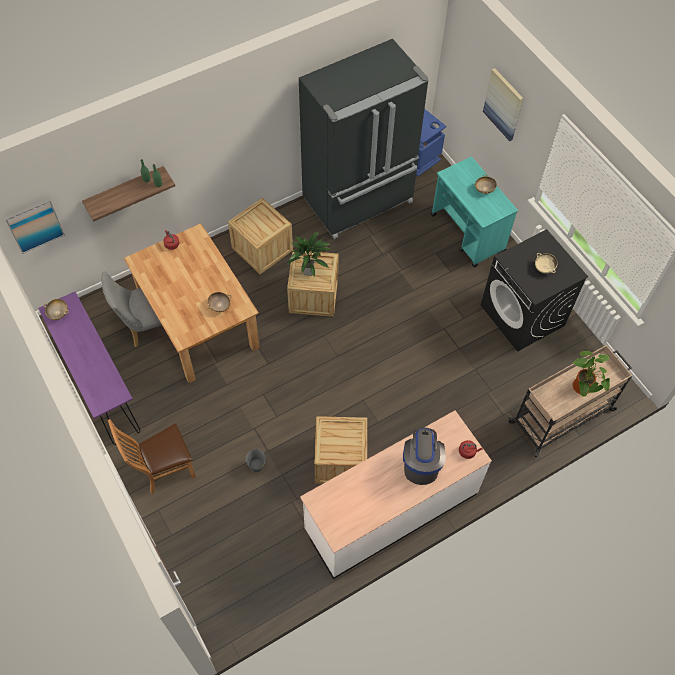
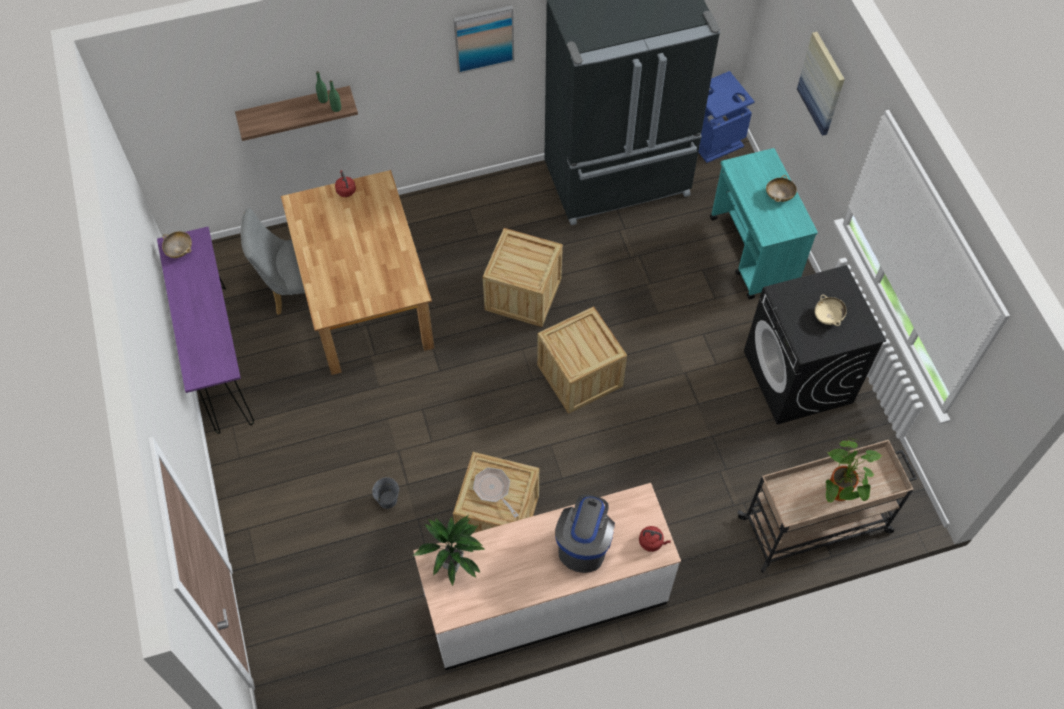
camera: 15 degrees right, 0 degrees up
(34, 225) = (170, 132): picture -> picture (484, 38)
(163, 470) = (268, 480): brown chair -> none
(219, 306) = (384, 282): beige bowl -> none
(262, 249) = (473, 220): crate -> crate (579, 375)
(309, 272) = (517, 261): potted plant -> potted plant (453, 565)
(339, 440) = (494, 490): none -> frying pan

